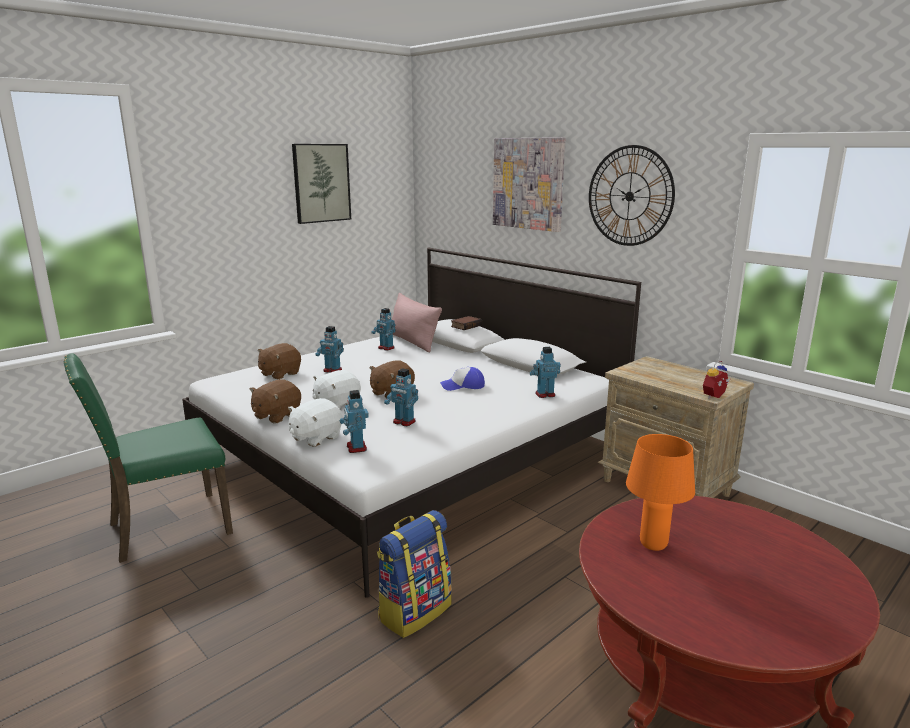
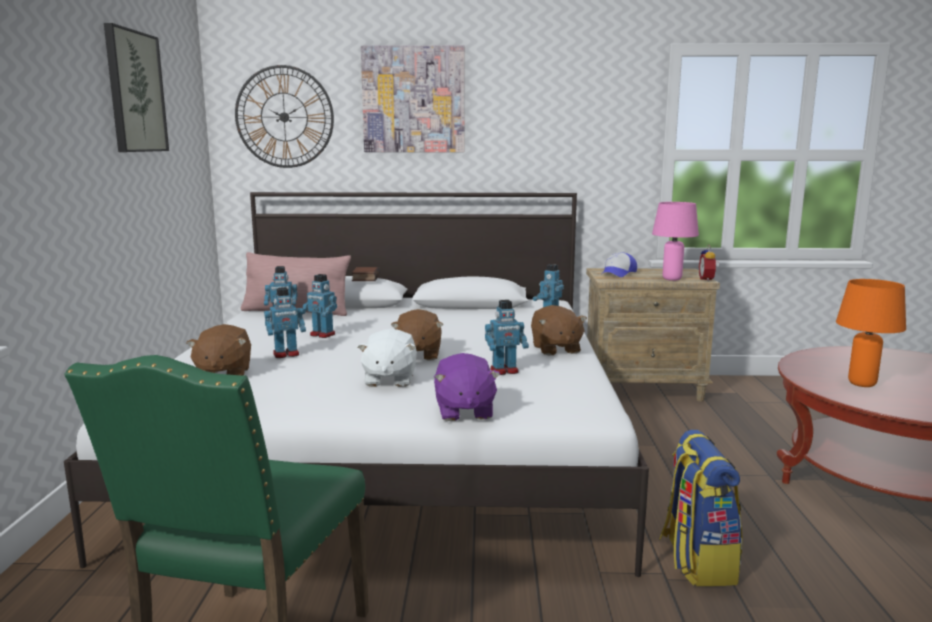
camera: 45 degrees left, 5 degrees down
(276, 416) = (352, 411): brown plush toy -> brown plush toy (555, 349)
(315, 437) = (464, 411): white plush toy -> purple plush toy
(356, 448) = (530, 403): toy robot -> toy robot (322, 335)
(463, 386) = (465, 331): cap -> cap (618, 273)
(629, 196) = (550, 107): wall clock -> wall clock (284, 117)
(680, 387) = (672, 279): none -> pink table lamp

